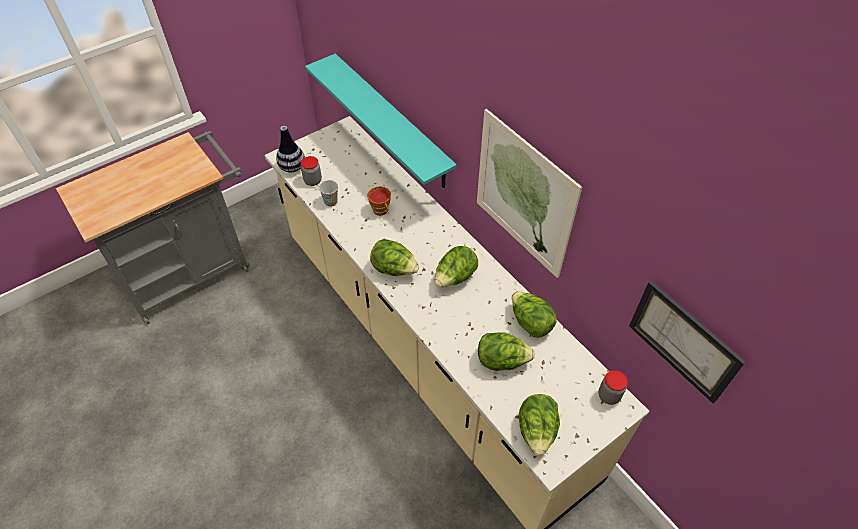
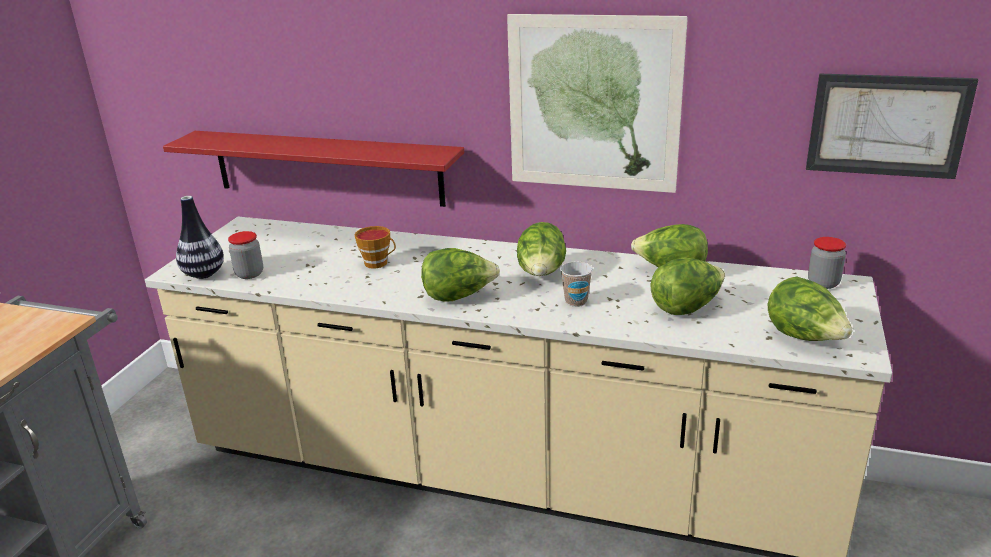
camera: 35 degrees left, 25 degrees down
(331, 202) = (298, 280): cup -> cup (576, 301)
(392, 121) = (326, 167): turquoise shelf -> red shelf

